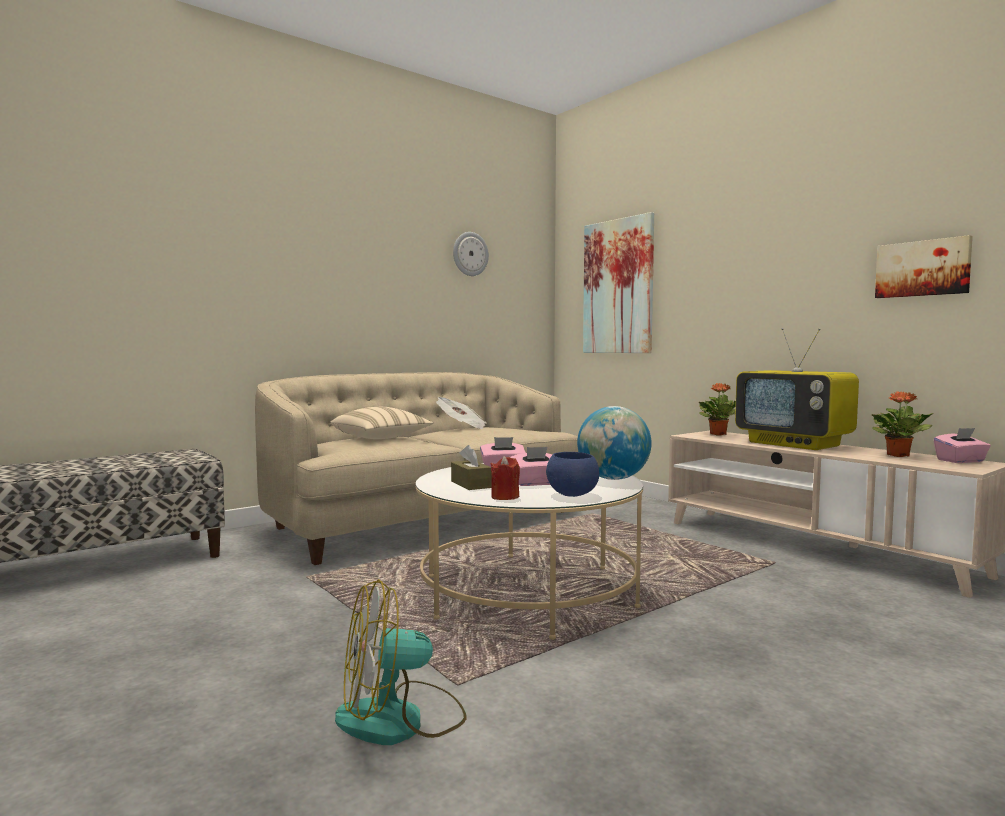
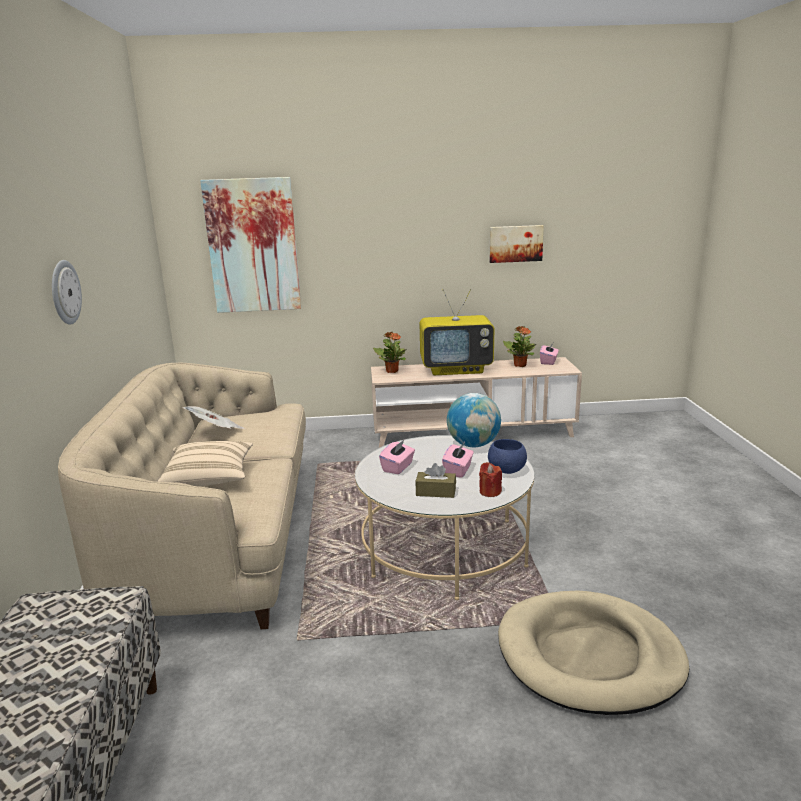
camera: 55 degrees left, 15 degrees up
(400, 720) = (589, 656): fan -> beige dog bed
(470, 254) = (116, 227): wall clock -> wall clock (64, 292)

